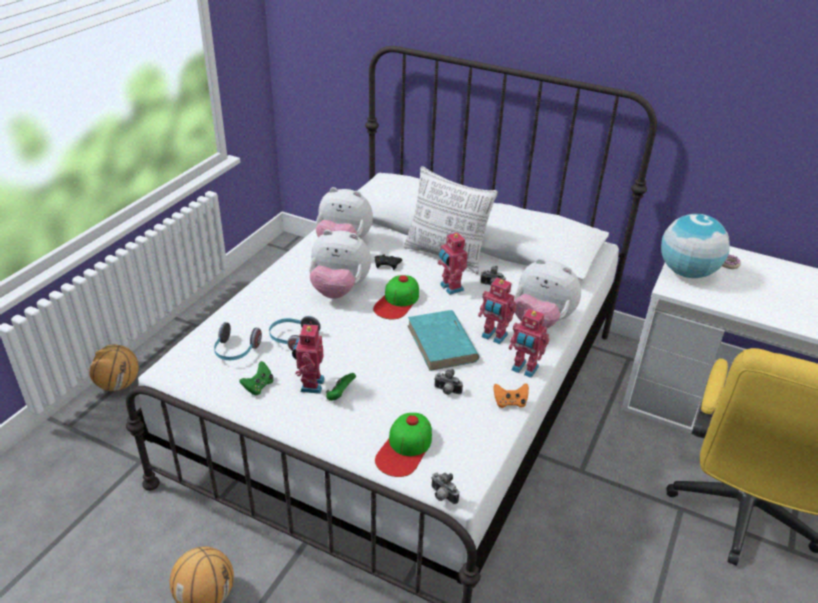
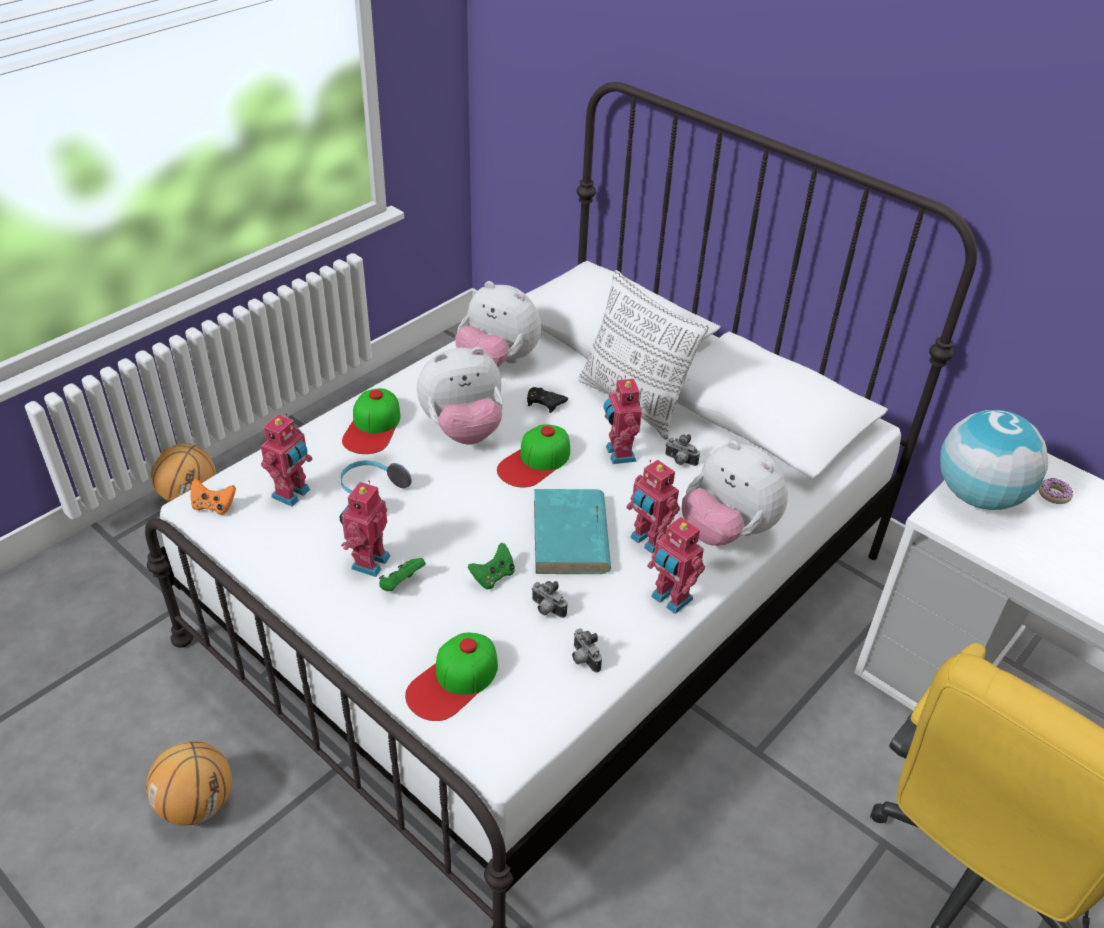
camera: 15 degrees right, 5 degrees up
(236, 351) = (293, 494): headphones -> toy robot
(258, 386) = (301, 550): green game controller -> green game controller (493, 576)
(274, 298) = (373, 427): none -> cap
(339, 290) = (463, 430): plush toy -> plush toy turned 45 degrees counterclockwise
(442, 496) = (473, 762): camera -> camera (583, 659)
(510, 402) = (627, 645): orange game controller -> orange game controller (214, 506)

